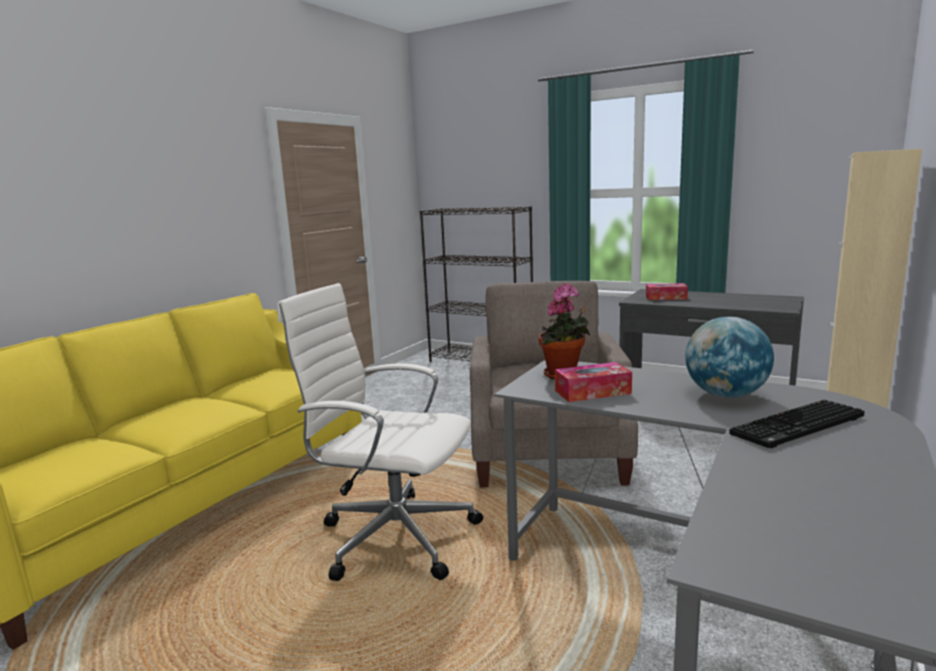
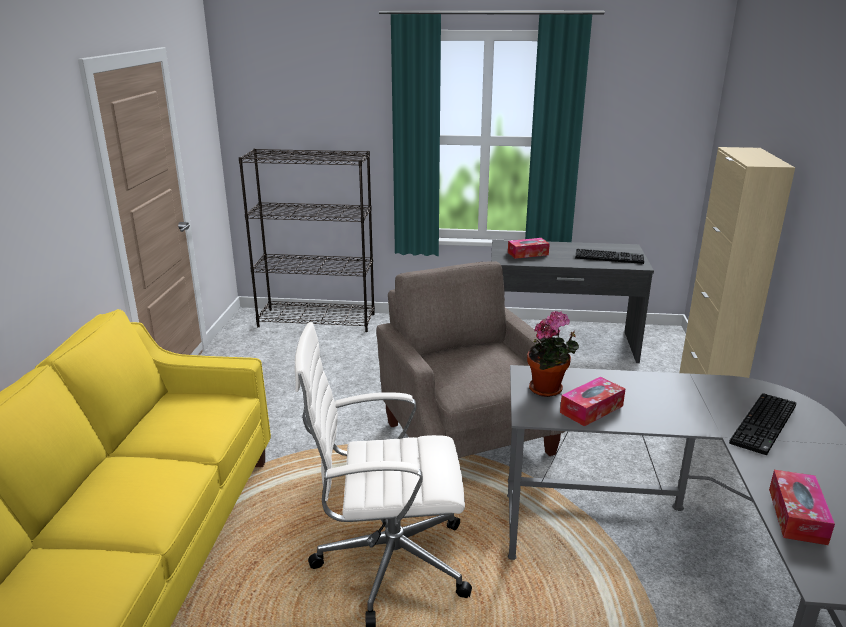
camera: 25 degrees left, 10 degrees up
(725, 395) = (691, 396): globe -> none
(750, 503) = (797, 516): none -> tissue box
(756, 303) = (609, 257): none -> keyboard

